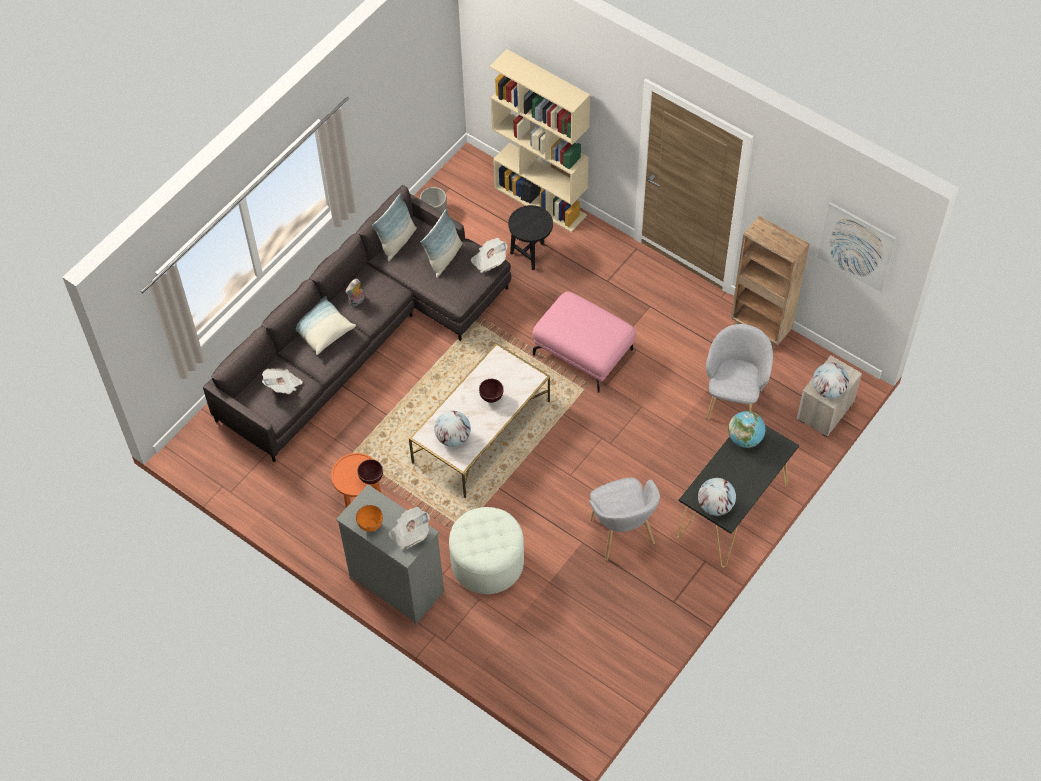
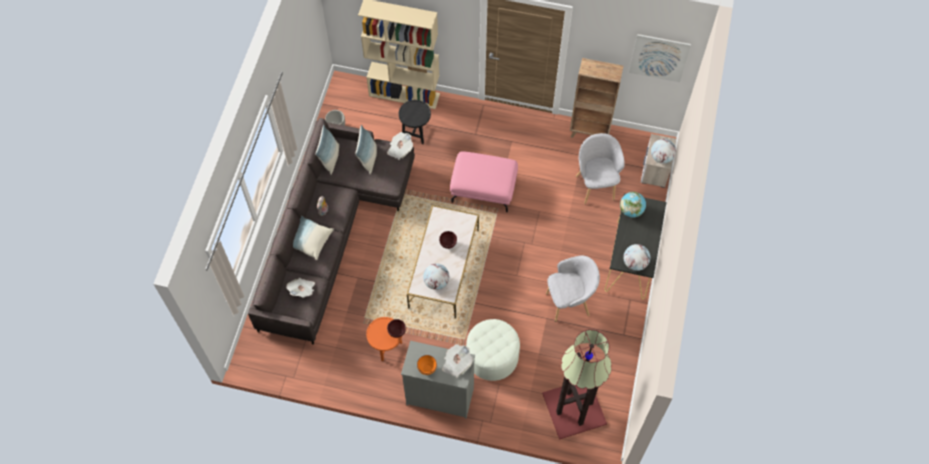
camera: 25 degrees left, 5 degrees up
(558, 668) = (573, 409): none -> floor lamp
(621, 534) = (569, 303): grey armchair -> grey armchair turned 60 degrees counterclockwise

